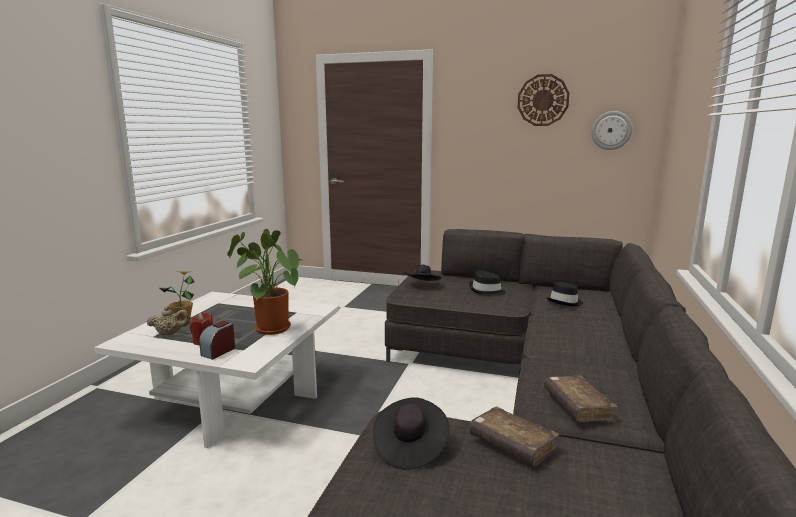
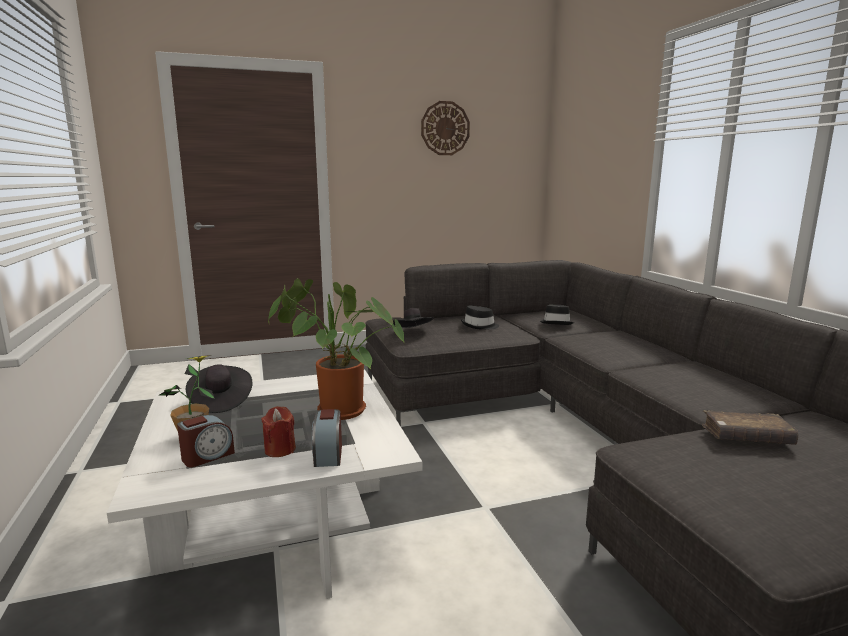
camera: 35 degrees left, 0 degrees up
(170, 333) = (207, 456): beige teapot -> alarm clock
(410, 447) = (696, 469): black hat -> black hat (220, 401)
(577, 406) = (721, 396): brown book -> none
(611, 130) = (506, 160): wall clock -> none

